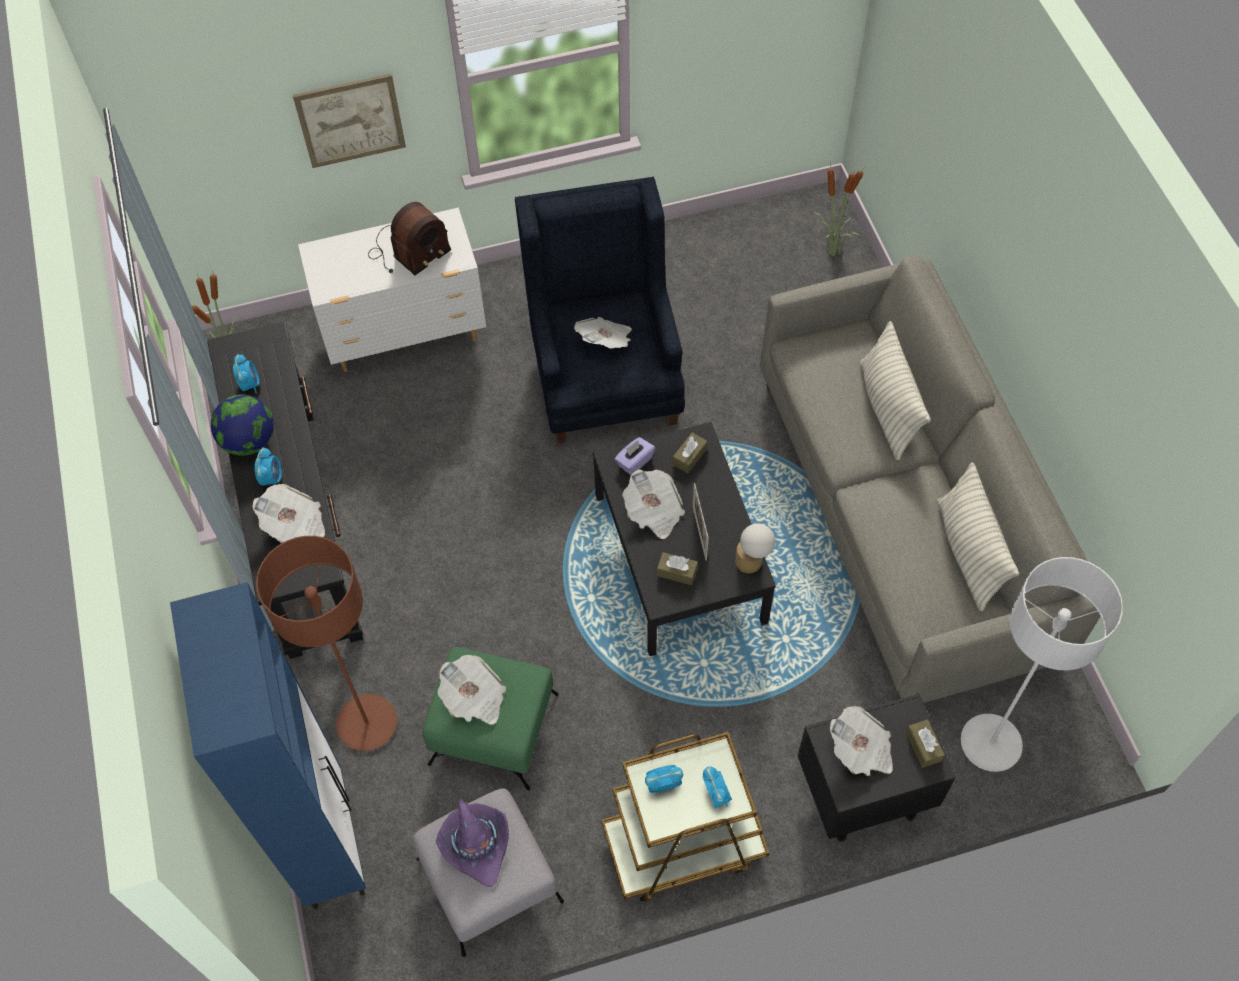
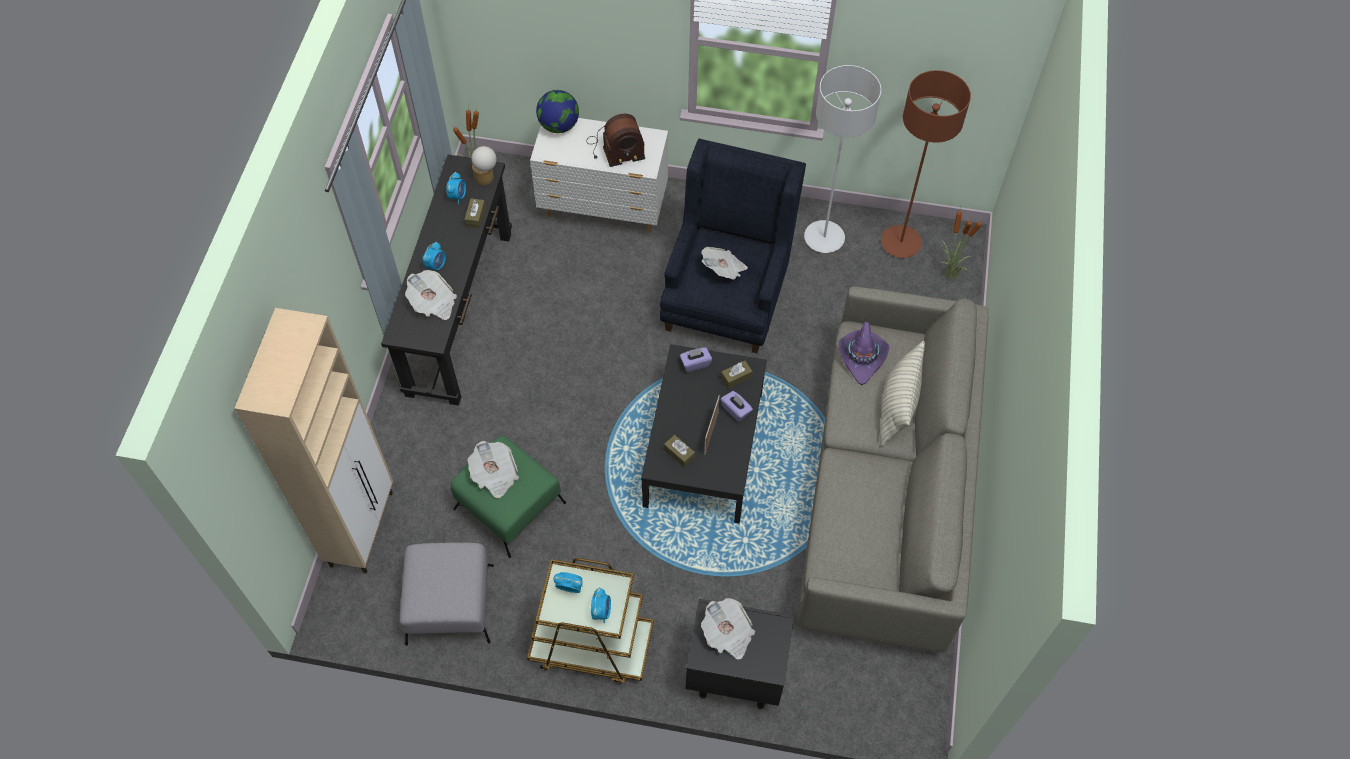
camera: 25 degrees right, 0 degrees up
(249, 441) = (436, 234): globe -> globe (559, 126)
(328, 841) = (362, 528): blue cabinet -> beige cabinet
(350, 120) = (605, 39): picture -> none
(367, 723) = (430, 463): brown floor lamp -> brown floor lamp (900, 243)
(476, 844) = (441, 571): purple hat -> purple hat (862, 357)
(653, 512) = (688, 405): newspaper -> none
(711, 494) = (736, 410): none -> purple tissue box
(753, 562) = (737, 471): table lamp -> table lamp (486, 179)
(923, 746) = (773, 653): brown tissue box -> brown tissue box (475, 216)
(968, 553) = (893, 535): pillow -> none
(990, 743) = (850, 684): grey floor lamp -> grey floor lamp (824, 238)

